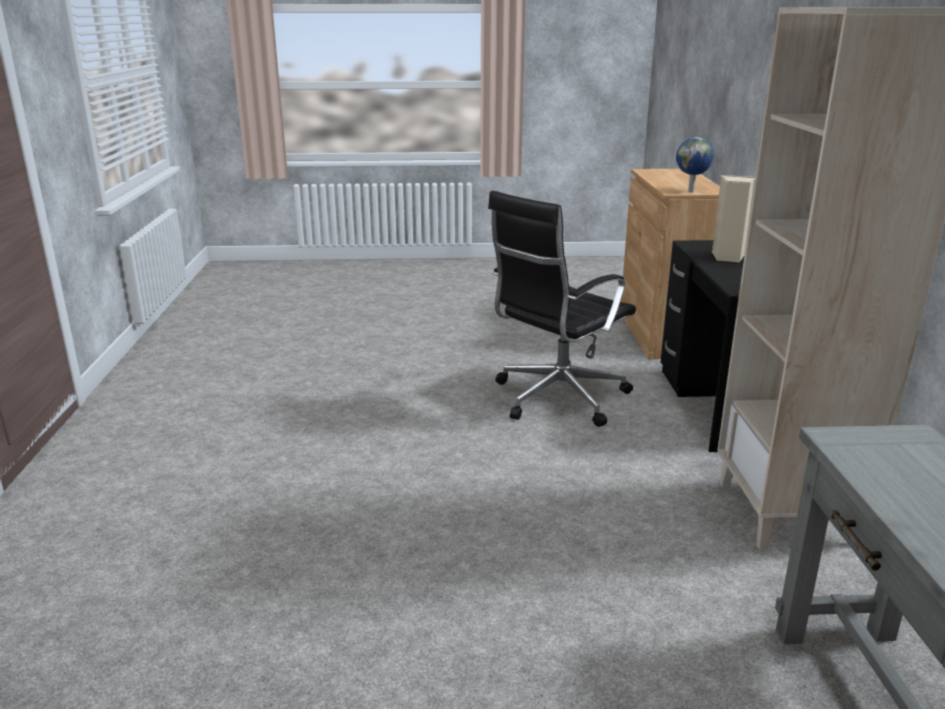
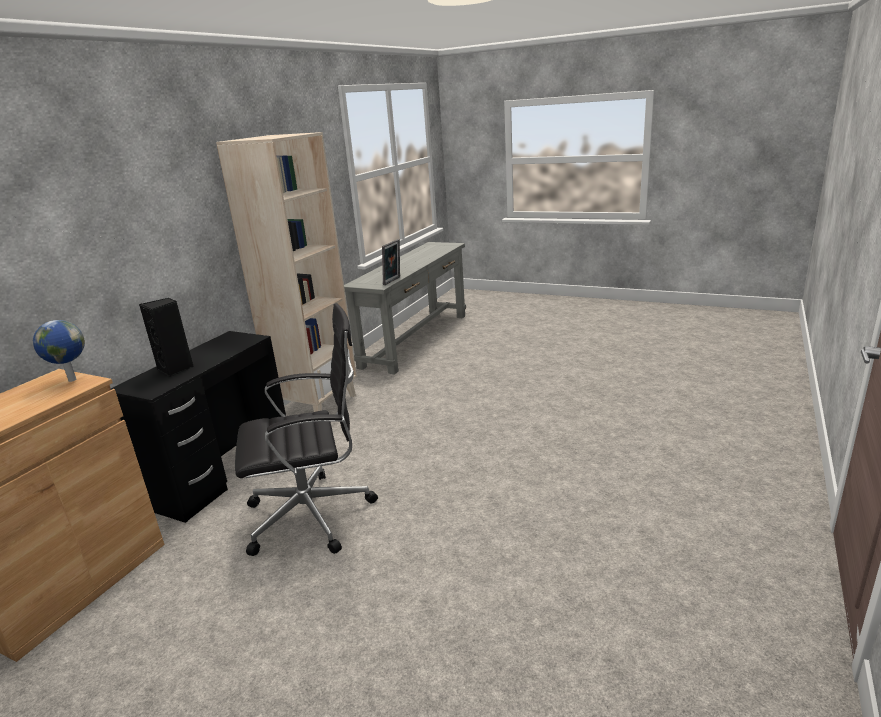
camera: 150 degrees left, 0 degrees up
(727, 257) = (176, 369): beige speaker -> black speaker
(847, 463) = (393, 281): none -> picture frame

